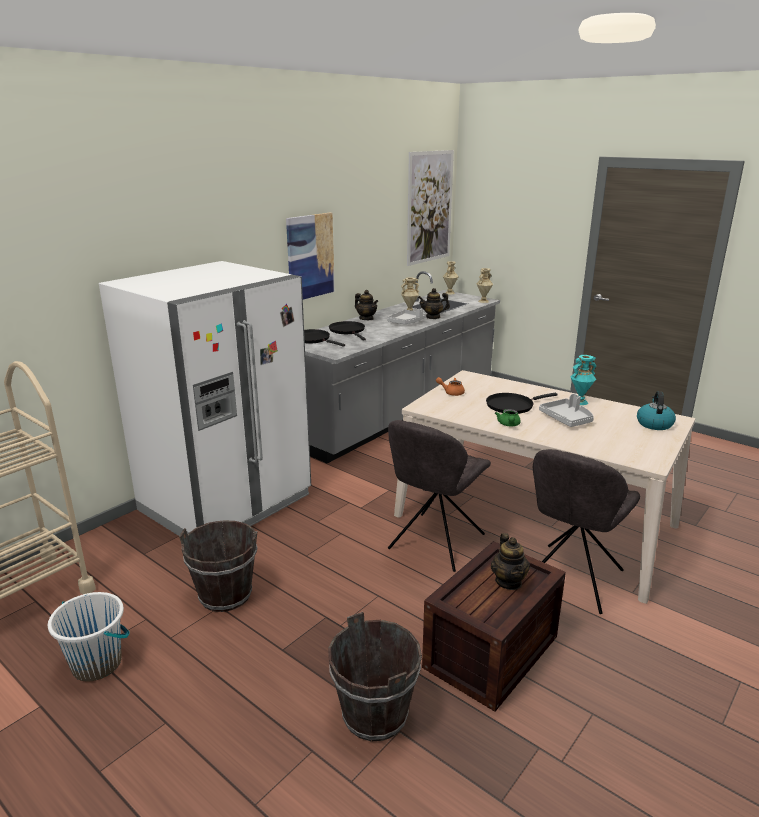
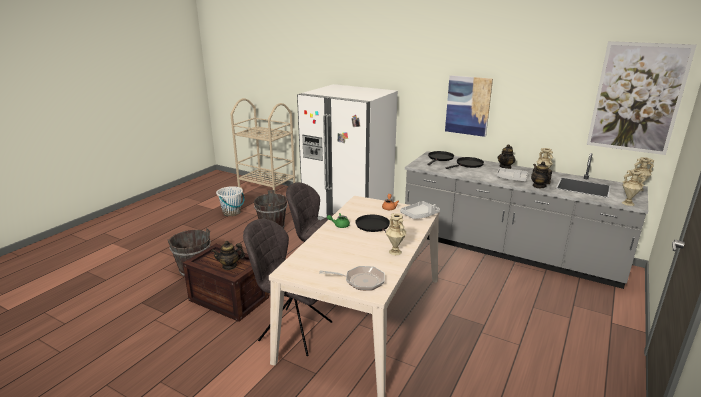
camera: 80 degrees right, 0 degrees up
(567, 419) = (357, 245): grey tray -> grey tray (420, 215)
(580, 402) = (394, 252): turquoise vase -> beige vase
(654, 424) = (361, 281): kettle -> frying pan

